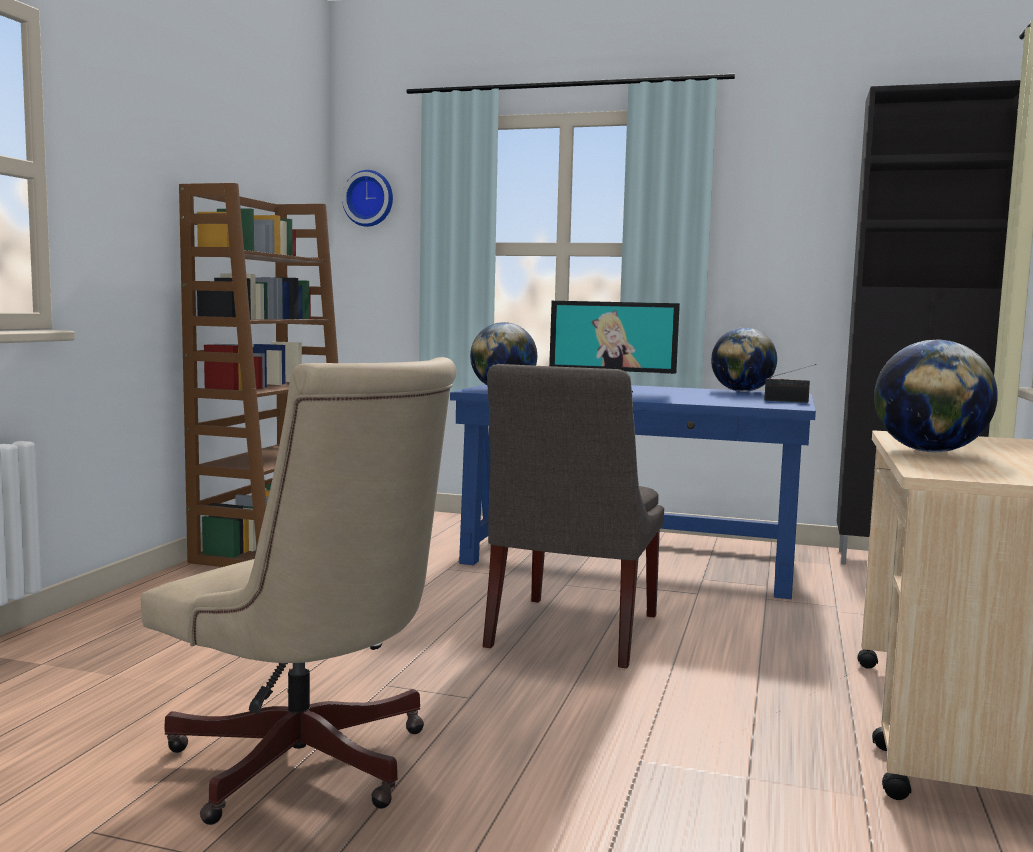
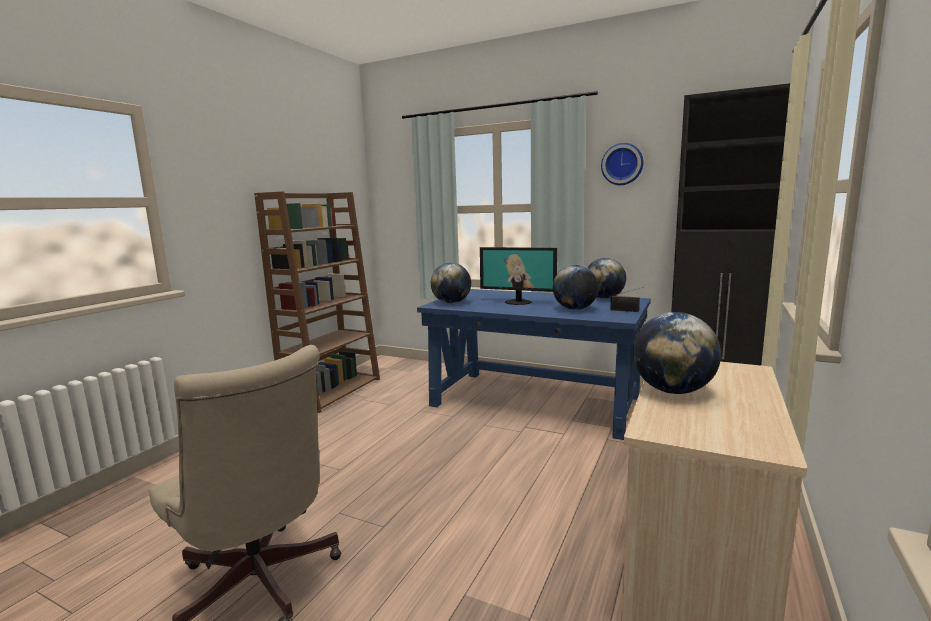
camera: 10 degrees right, 5 degrees up
(369, 198) = (388, 182): wall clock -> wall clock (622, 164)
(570, 633) = (469, 469): grey chair -> none
(710, 398) = (575, 309): none -> globe

